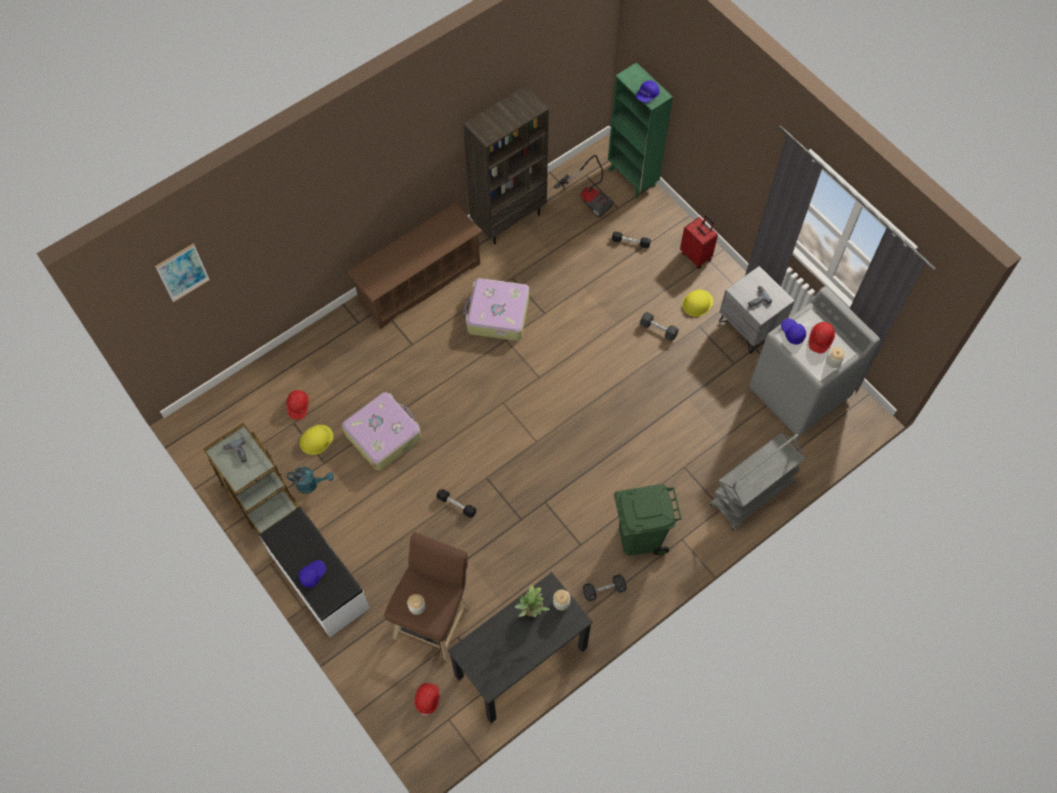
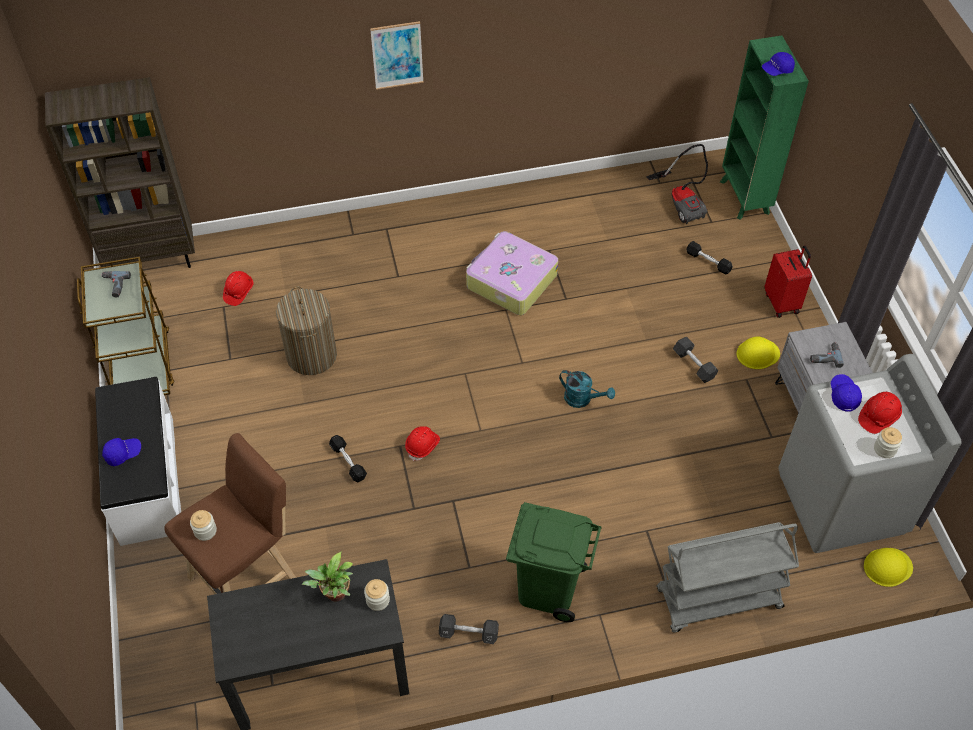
camera: 25 degrees right, 10 degrees down
(182, 272) = (135, 53): picture -> picture (397, 55)
(311, 484) = (202, 375): turquoise watering can -> turquoise watering can (582, 399)
(316, 439) = (236, 332): yellow hard hat -> yellow hard hat (887, 567)
(383, 434) = (311, 355): suitcase -> laundry basket
(419, 282) = (442, 219): brown shoe rack -> none
(428, 699) = (185, 667): red hard hat -> red hard hat (423, 446)
(508, 219) = (577, 191): brown bookcase -> brown bookcase (153, 259)

